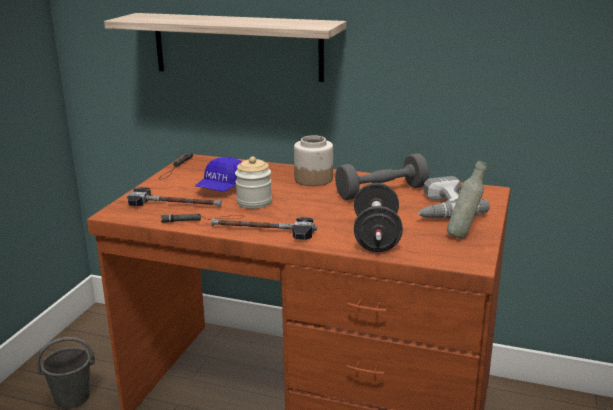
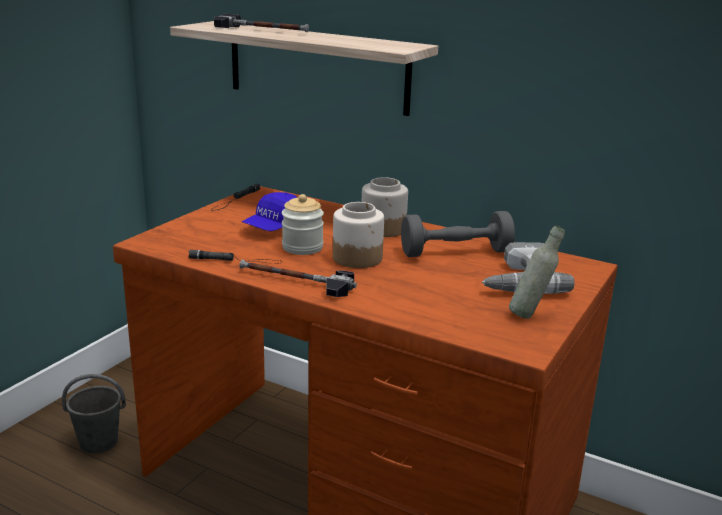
camera: 10 degrees right, 0 degrees up
(174, 204) = (213, 240): hammer -> hammer (261, 30)
(304, 205) = (357, 258): none -> jar
(376, 237) = (423, 304): black dumbbell -> none

